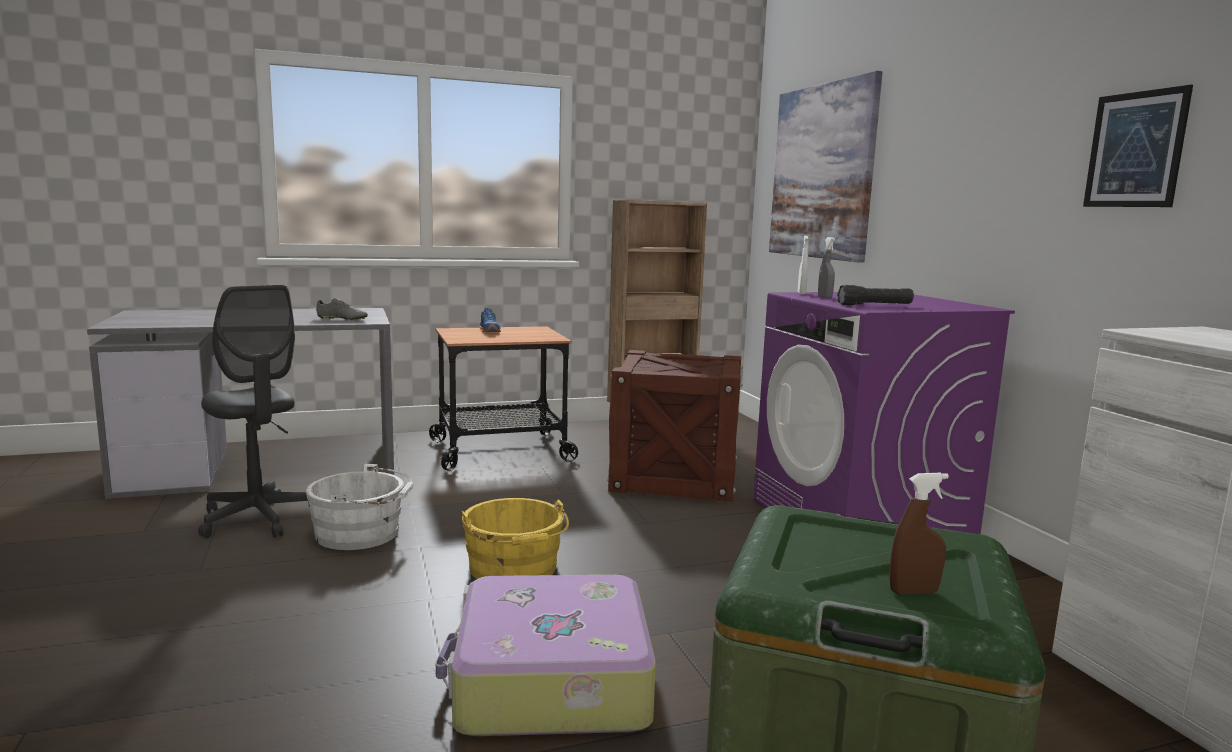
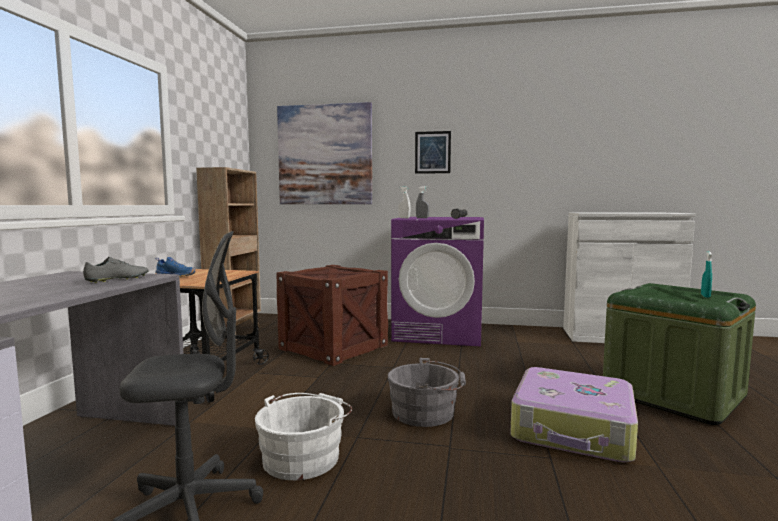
camera: 60 degrees left, 5 degrees down
(514, 569) = (427, 413): yellow bucket -> grey bucket
(913, 592) = (705, 296): brown spray bottle -> turquoise spray bottle
(1135, 150) = (528, 149): picture -> picture (432, 152)

